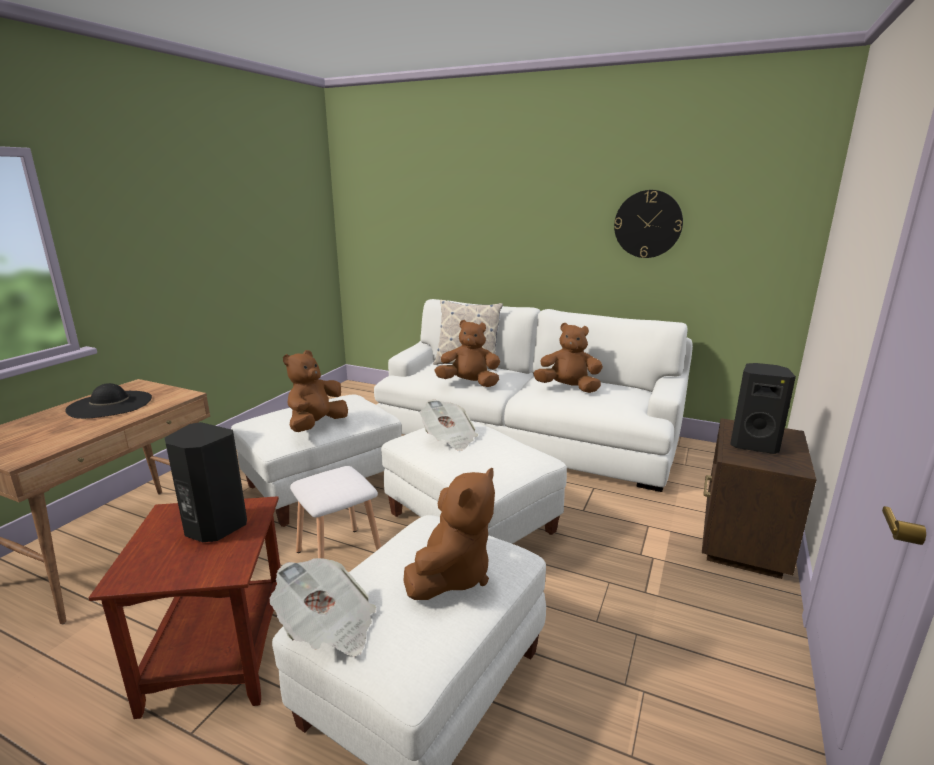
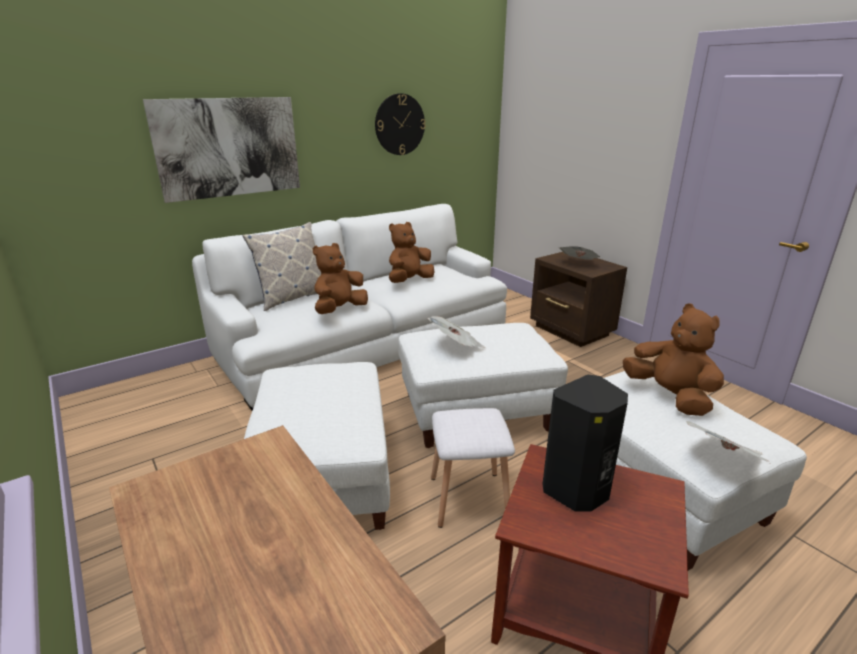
camera: 60 degrees left, 5 degrees up
(110, 404) = (221, 520): black hat -> none
(316, 425) = (344, 404): brown plush toy -> none
(471, 230) = (229, 147): none -> picture
(753, 445) = (578, 264): black speaker -> newspaper

